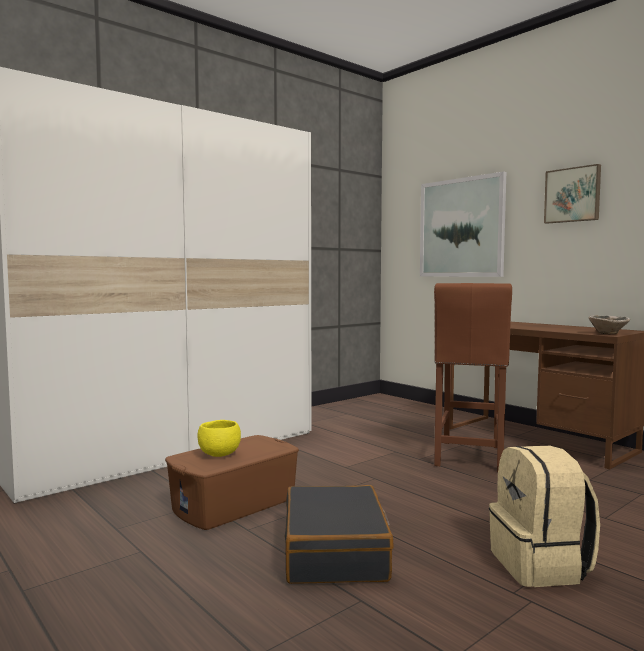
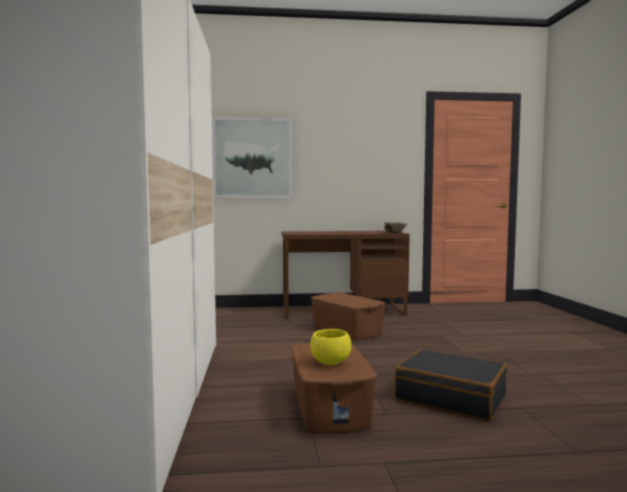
camera: 55 degrees left, 0 degrees up
(469, 458) = (346, 330): brown stool -> brown storage box
(541, 566) = (507, 361): beige backpack -> none
(573, 195) = (342, 142): picture -> none

